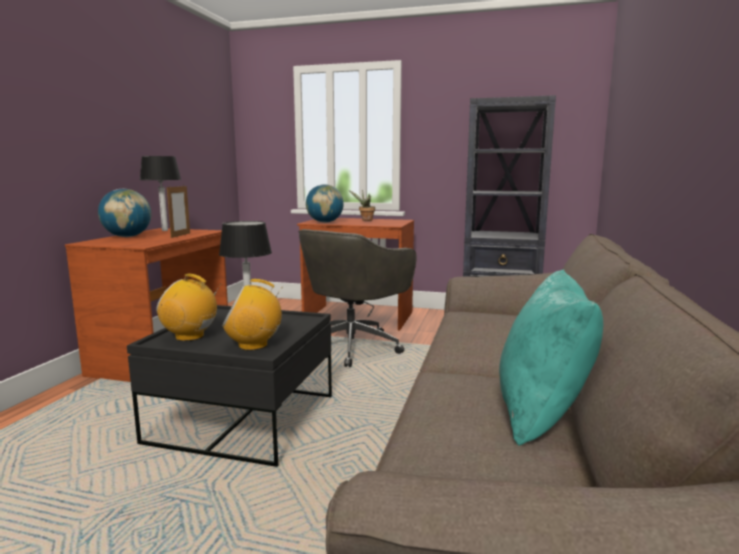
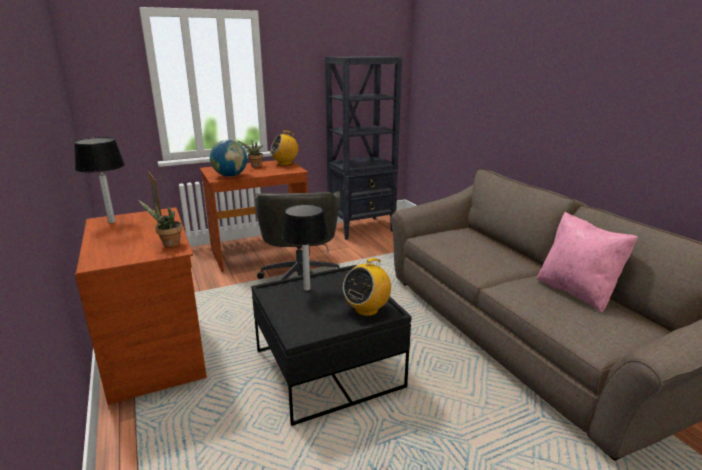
camera: 40 degrees left, 10 degrees up
(127, 236) = (107, 242): globe -> none
(149, 242) = (168, 244): none -> potted plant
(190, 336) = (306, 321): radio -> radio (285, 163)
(541, 413) = (576, 292): turquoise pillow -> pink pillow

